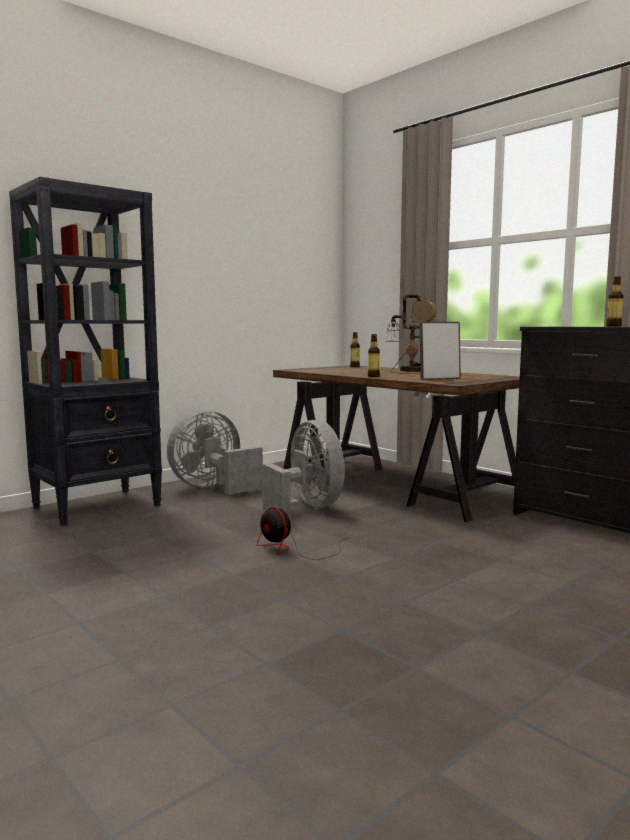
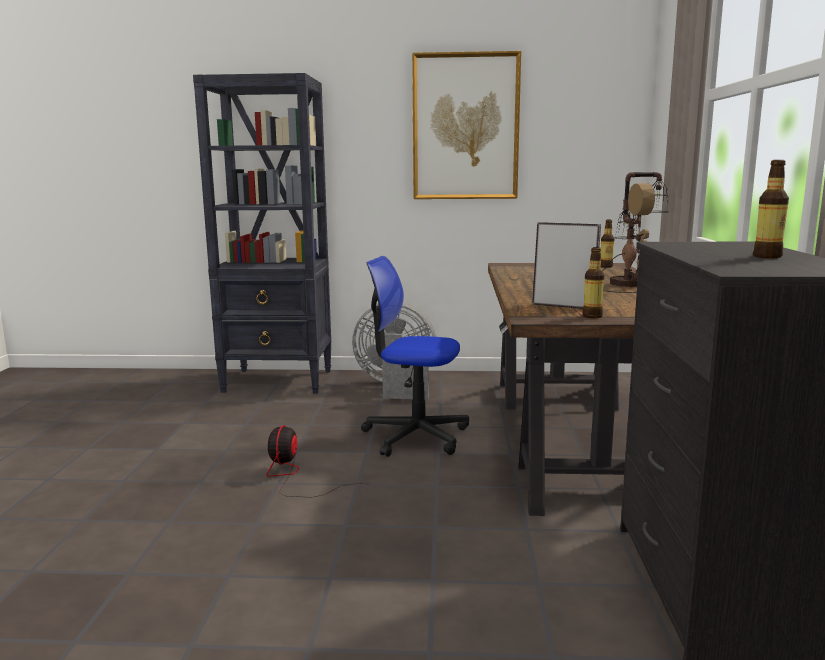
camera: 45 degrees right, 5 degrees up
(230, 258) = (465, 127): none -> picture
(307, 508) = (415, 436): grey fan -> office chair
(373, 376) = (518, 289): bottle -> bottle (592, 316)

